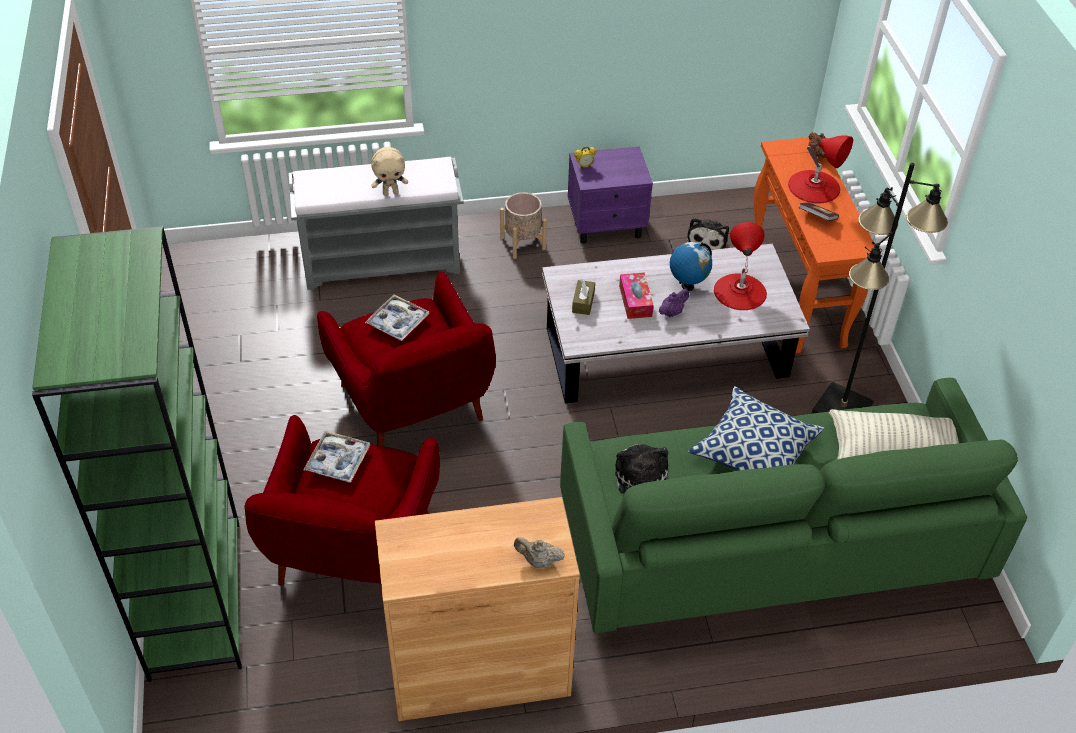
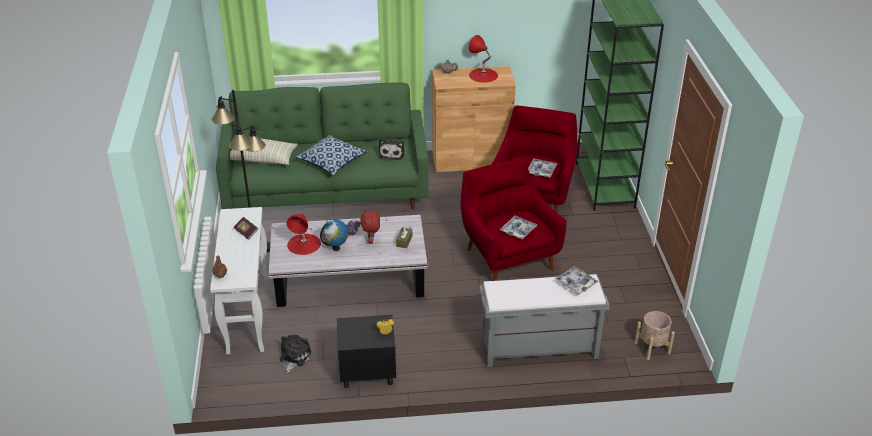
camera: 175 degrees left, 10 degrees down
(328, 190) = (575, 283): none -> tray
(390, 193) = (531, 281): beige plush toy -> none
(522, 243) = (434, 360): beige planter -> beige planter (652, 348)
(607, 225) = (367, 373): purple nightstand -> black nightstand
(635, 301) = (371, 241): tissue box -> red plush toy
(797, 295) = (247, 314): orange console table -> white console table
(814, 186) = (236, 252): red table lamp -> red table lamp (483, 75)

